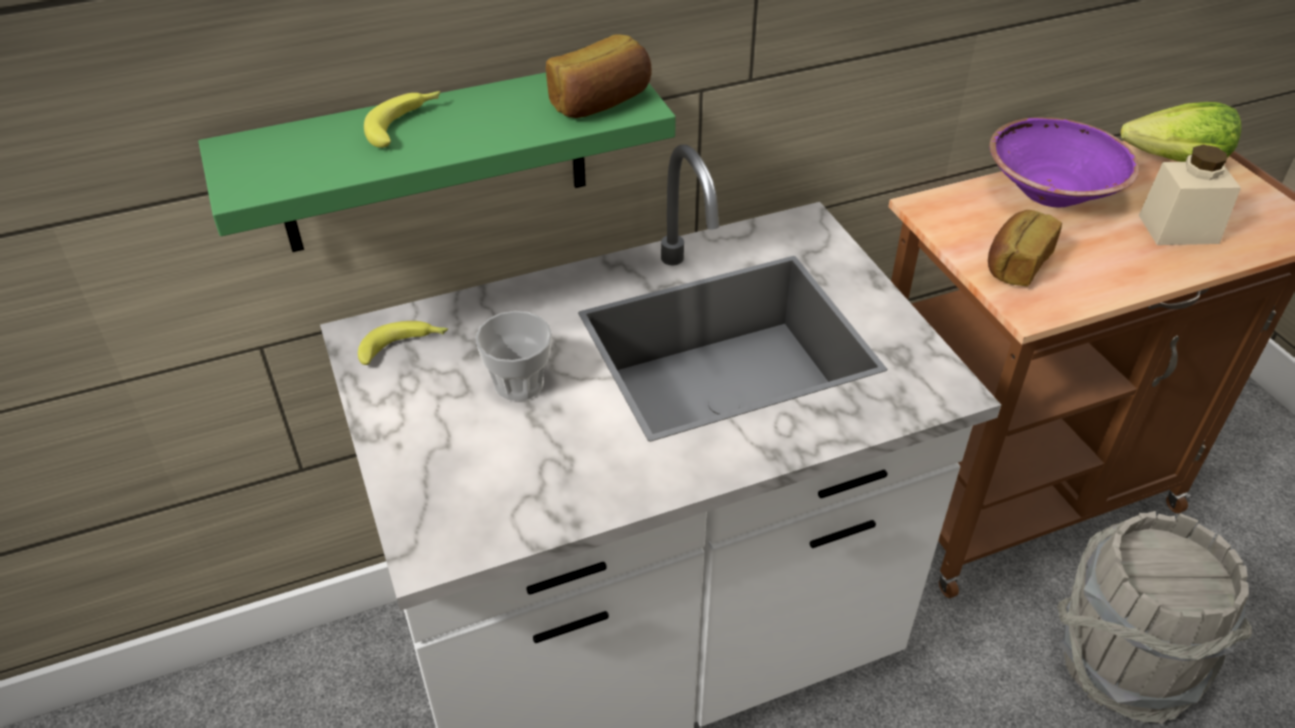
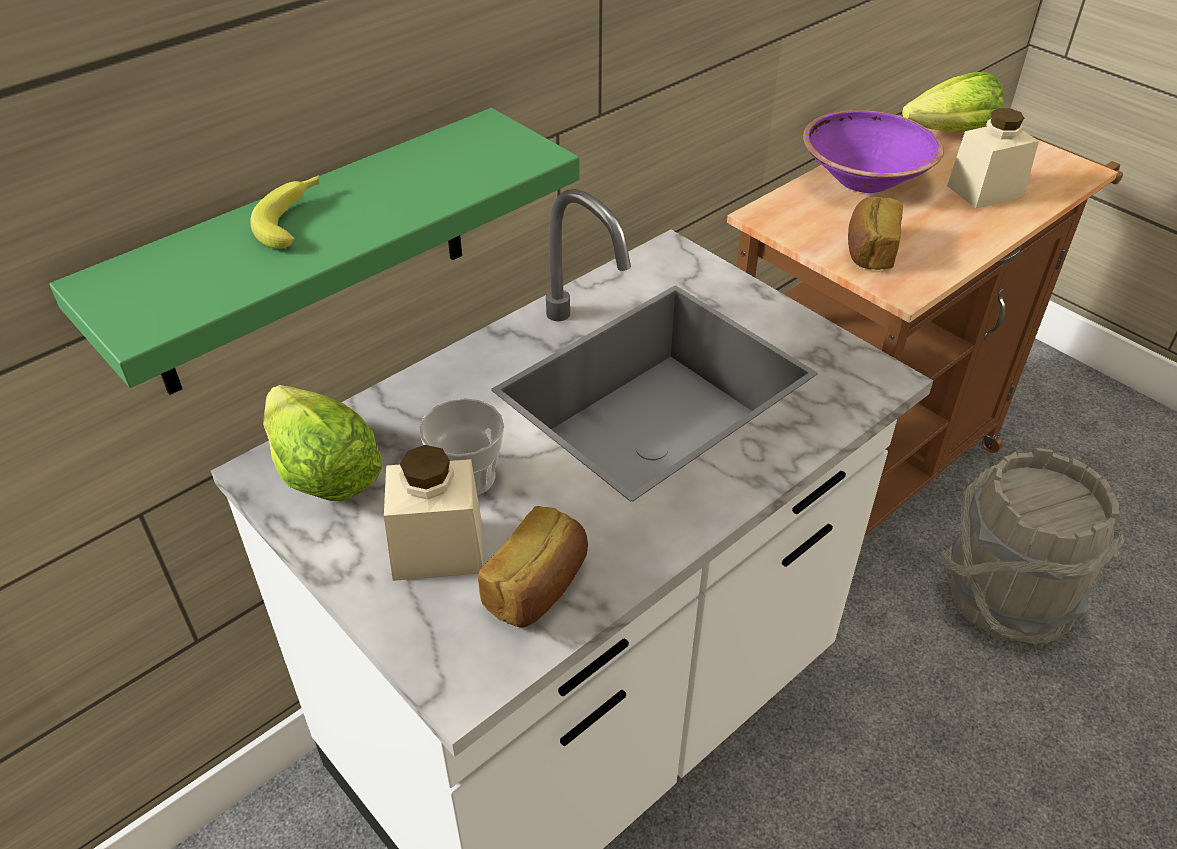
camera: 20 degrees left, 0 degrees up
(404, 347) = (322, 471): banana -> lettuce
(464, 437) = (438, 549): none -> beige jar
(601, 102) = (495, 157): bread -> bread (538, 588)

